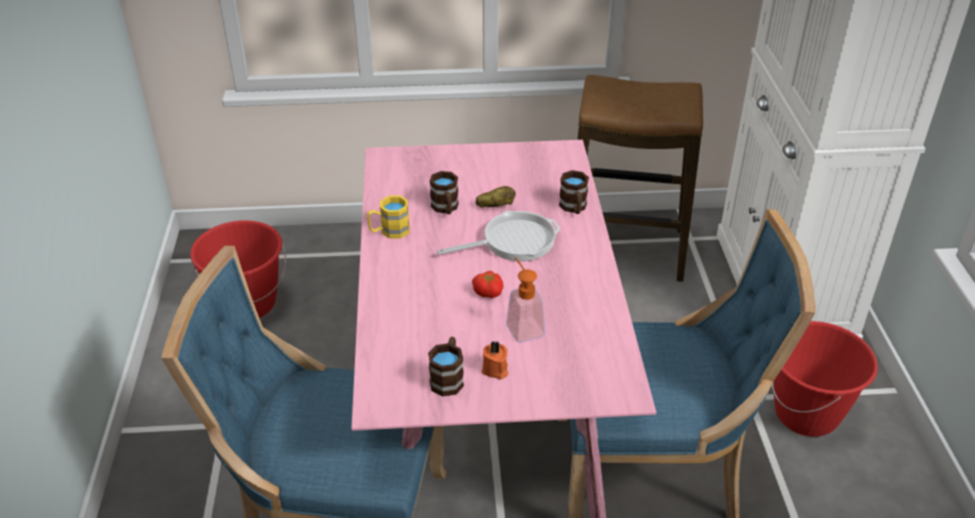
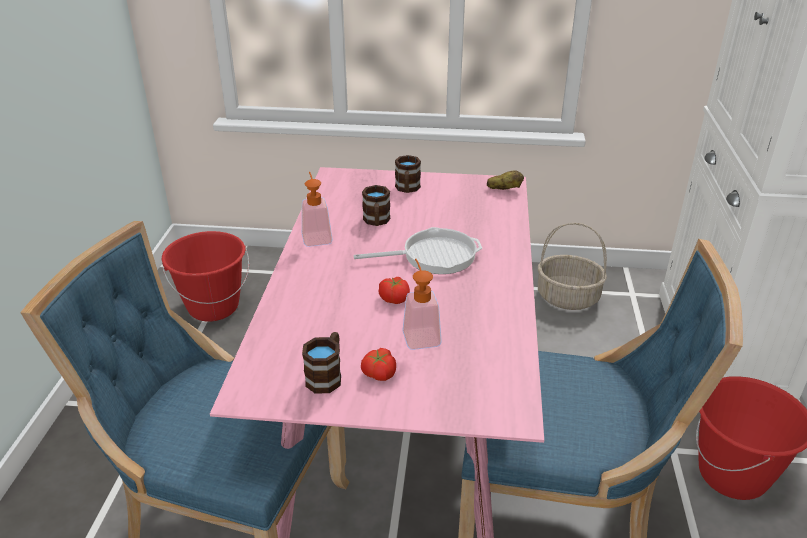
camera: 10 degrees right, 5 degrees down
(389, 231) = (316, 236): yellow mug -> soap dispenser
(495, 206) = (425, 224): potato -> potato (504, 189)
(495, 370) = (378, 374): orange candle -> tomato
(574, 208) = (502, 232): brown mug -> brown mug (407, 189)
(624, 250) = (567, 298): stool -> basket

